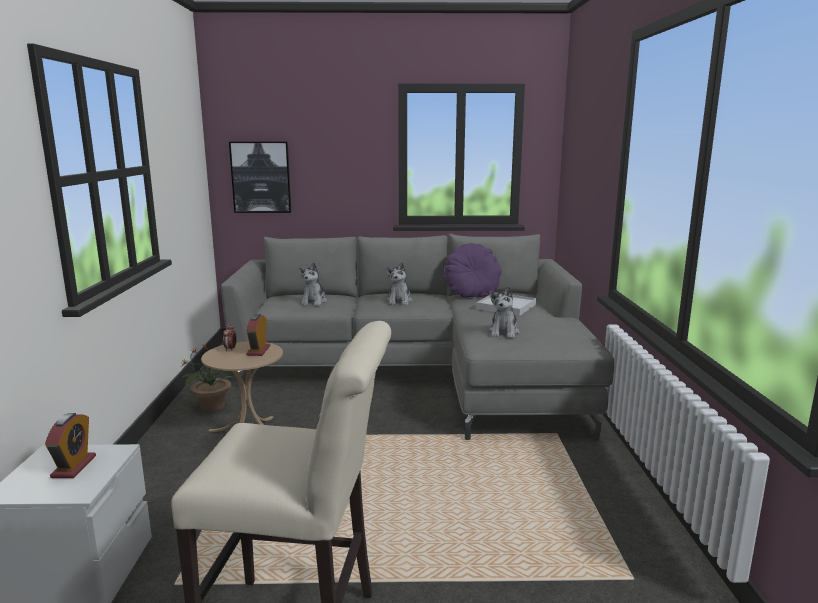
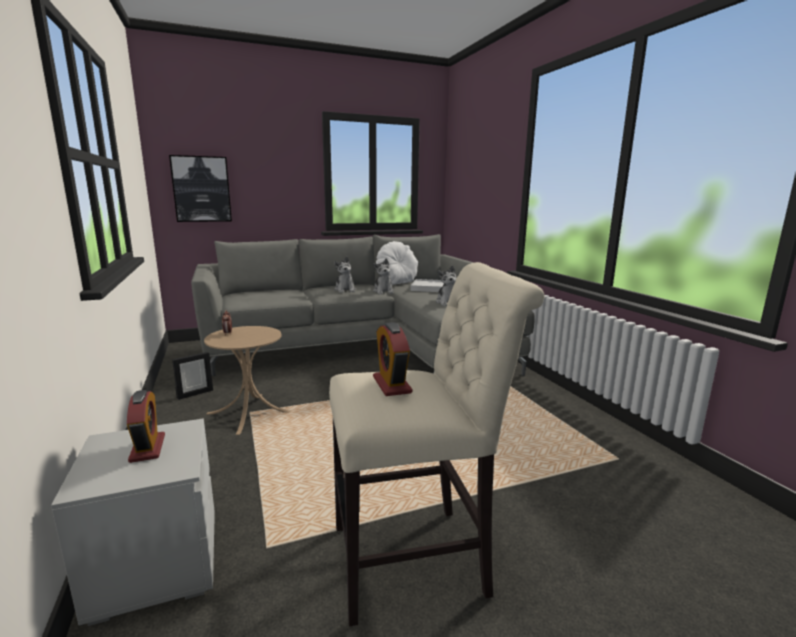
camera: 20 degrees left, 0 degrees up
(212, 406) = (195, 394): potted plant -> picture frame
(258, 350) = (256, 332): alarm clock -> alarm clock (391, 385)
(314, 302) = (272, 295): plush toy -> plush toy (383, 291)
(472, 296) = (396, 283): purple pillow -> white pillow

